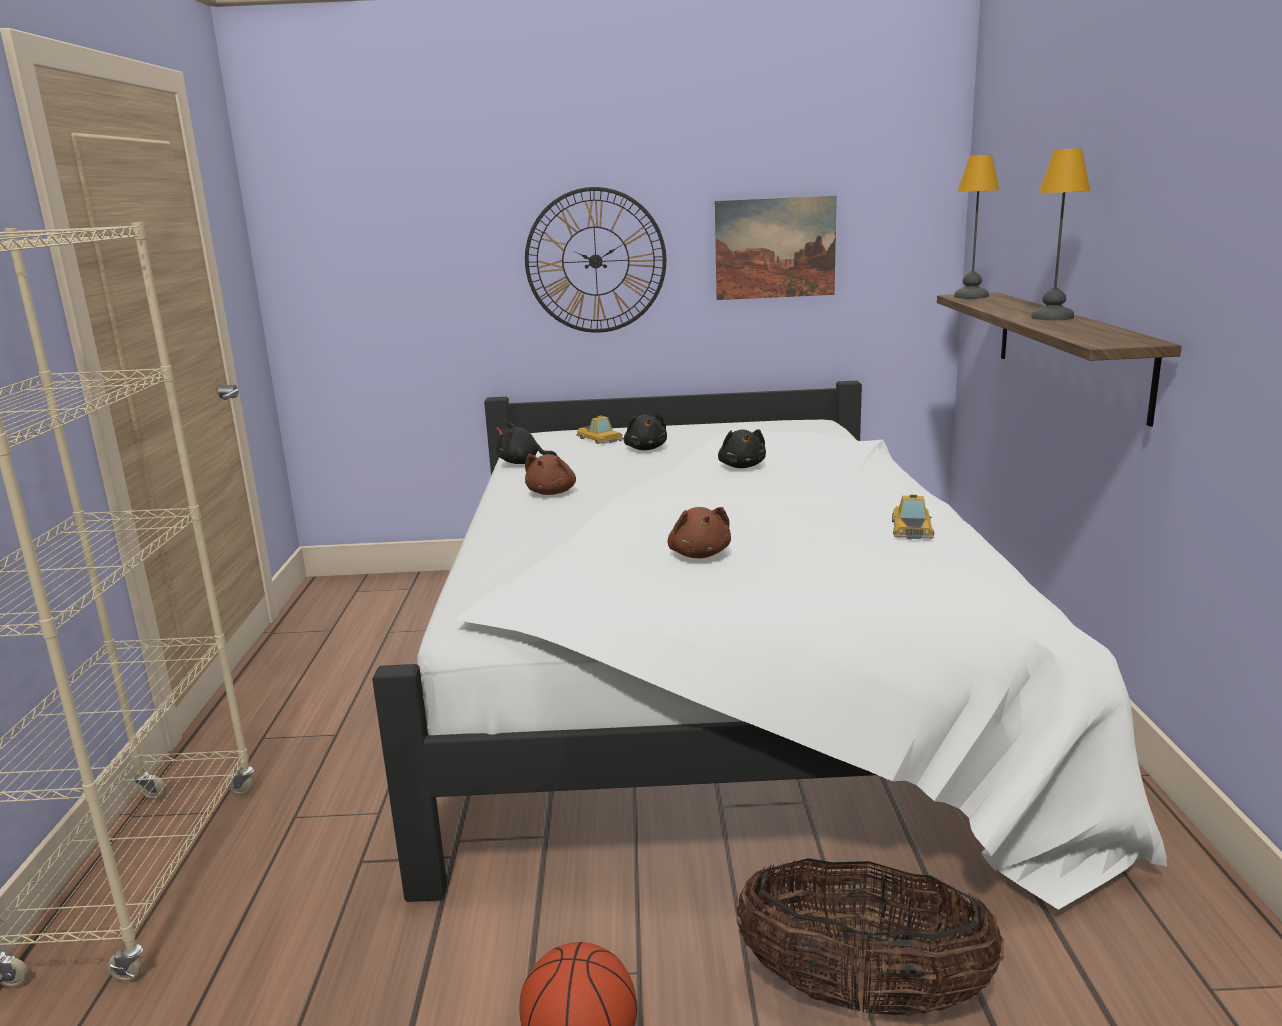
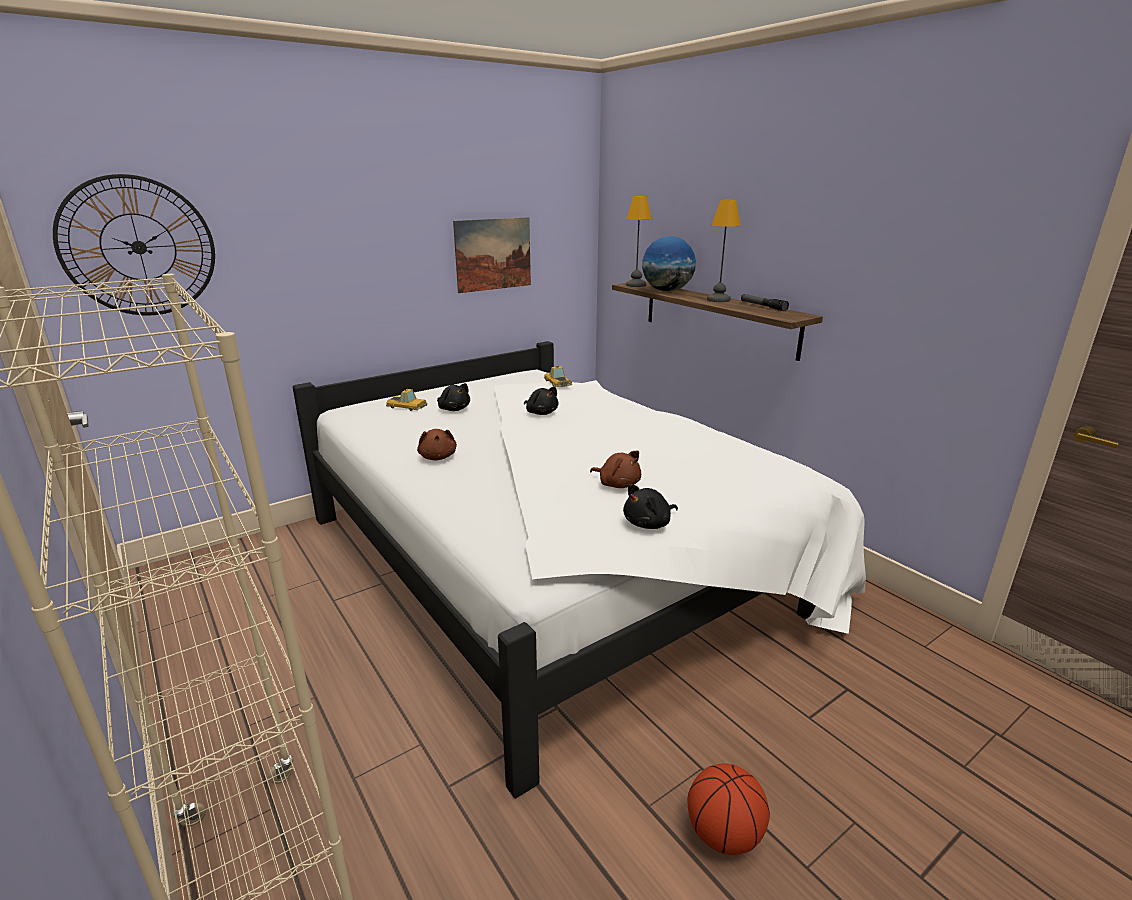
camera: 35 degrees left, 5 degrees up
(522, 463) = (374, 436): black plush toy -> black plush toy (649, 524)
(595, 261) = (370, 268): wall clock -> wall clock (139, 247)
(863, 994) = (812, 720): basket -> none
(912, 528) = (703, 439): toy car -> toy car (557, 382)
(999, 304) = (667, 291): none -> globe
(1105, 328) = (762, 306): none -> flashlight

